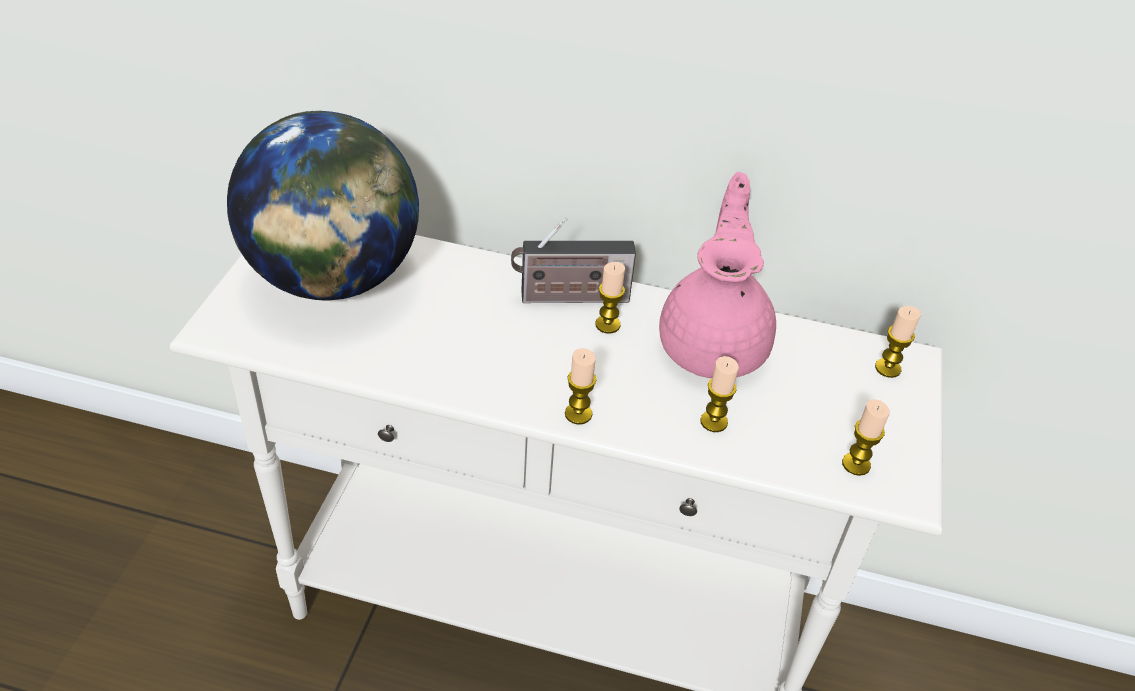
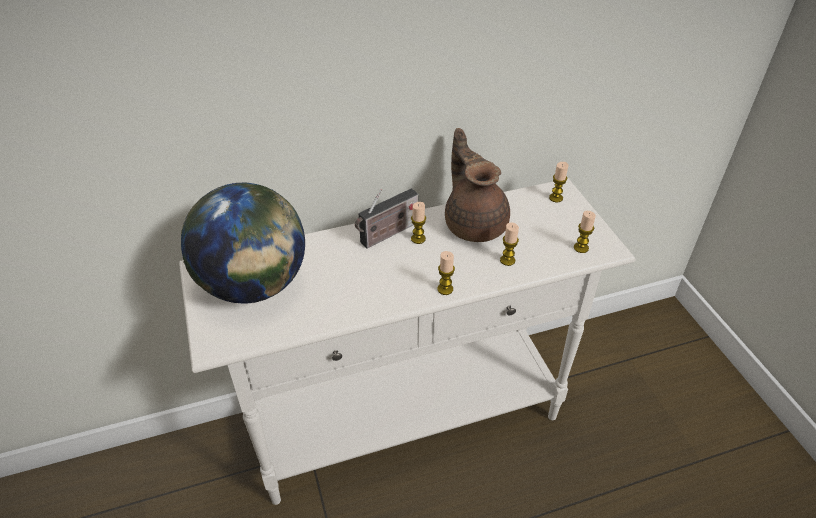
camera: 30 degrees left, 0 degrees up
(714, 343) = (474, 223): pink teapot -> brown teapot

